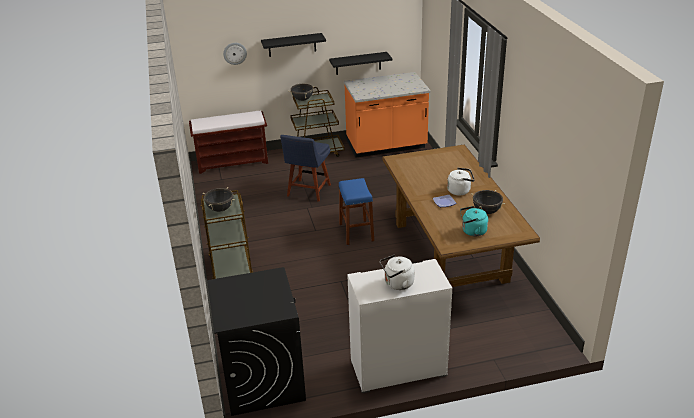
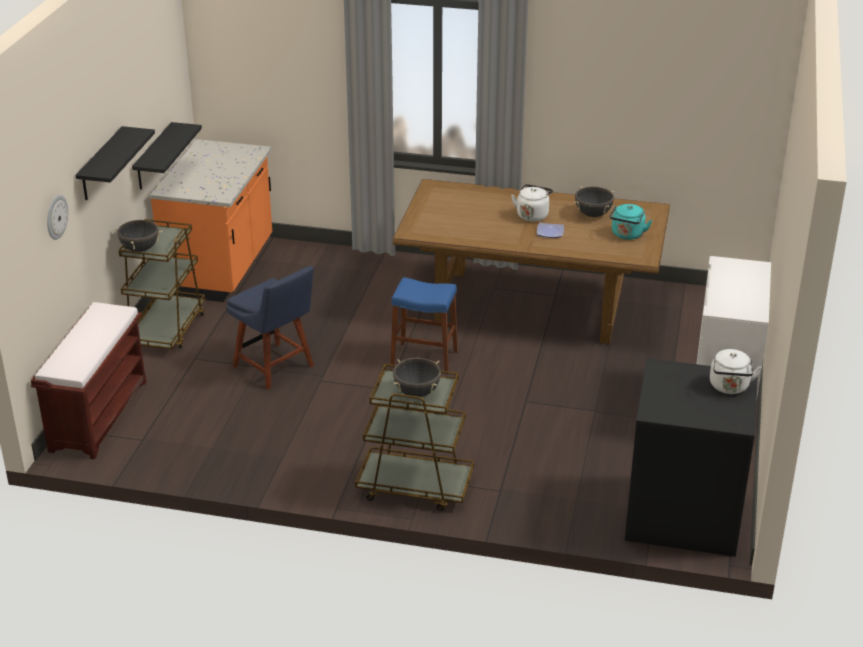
camera: 65 degrees left, 0 degrees up
(397, 284) = (744, 290): white kettle -> white kettle (729, 387)

